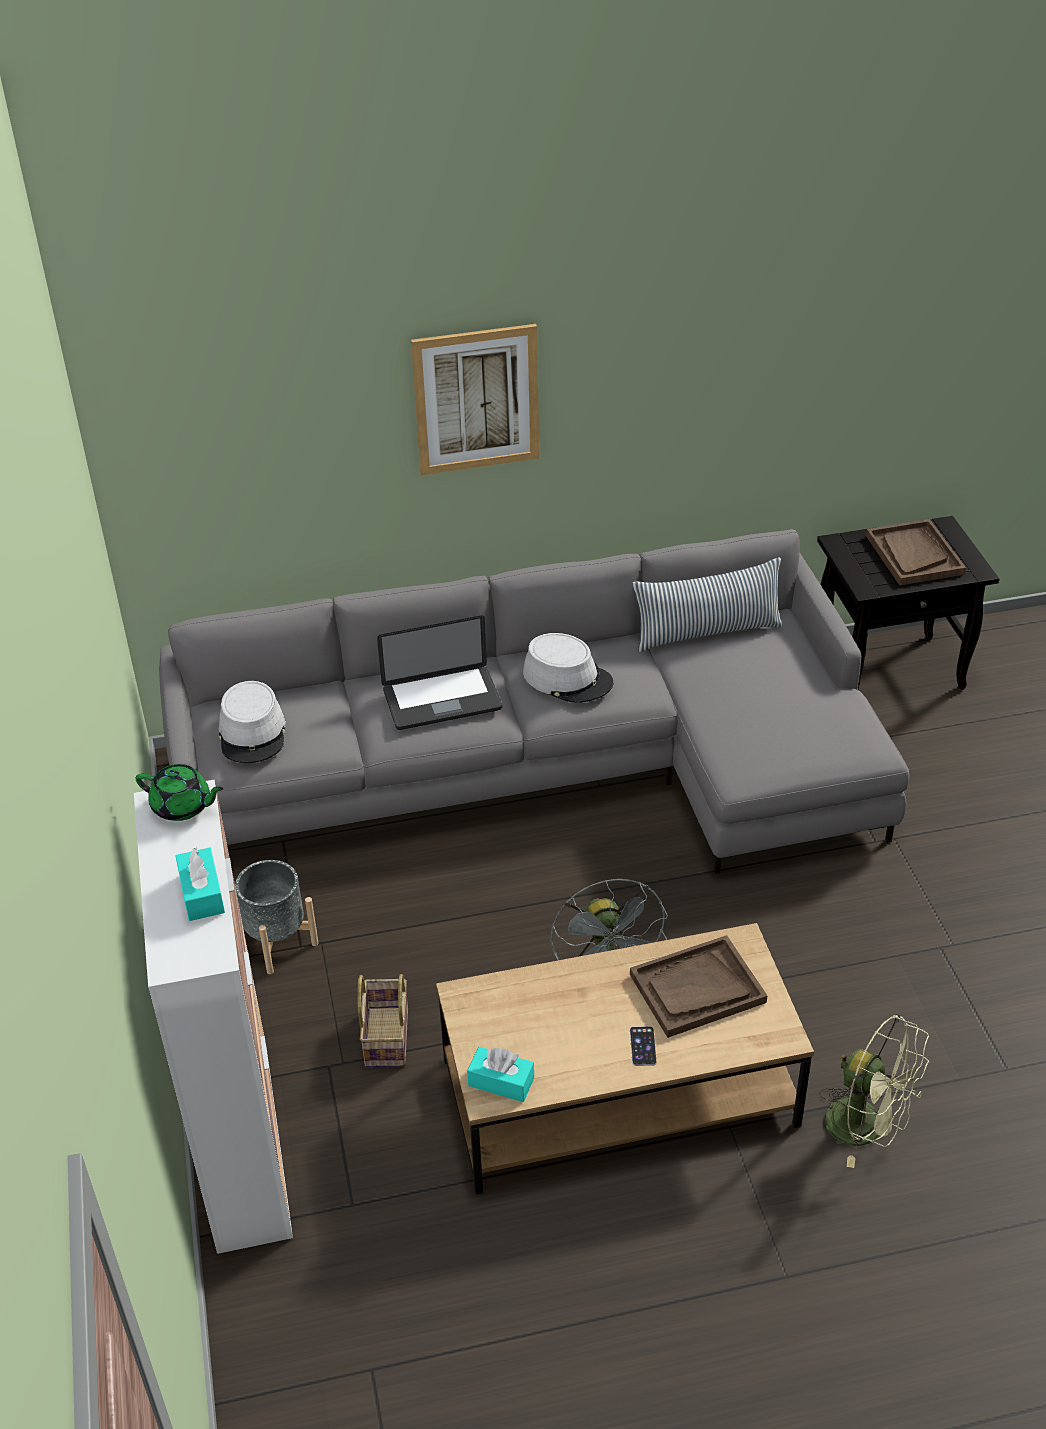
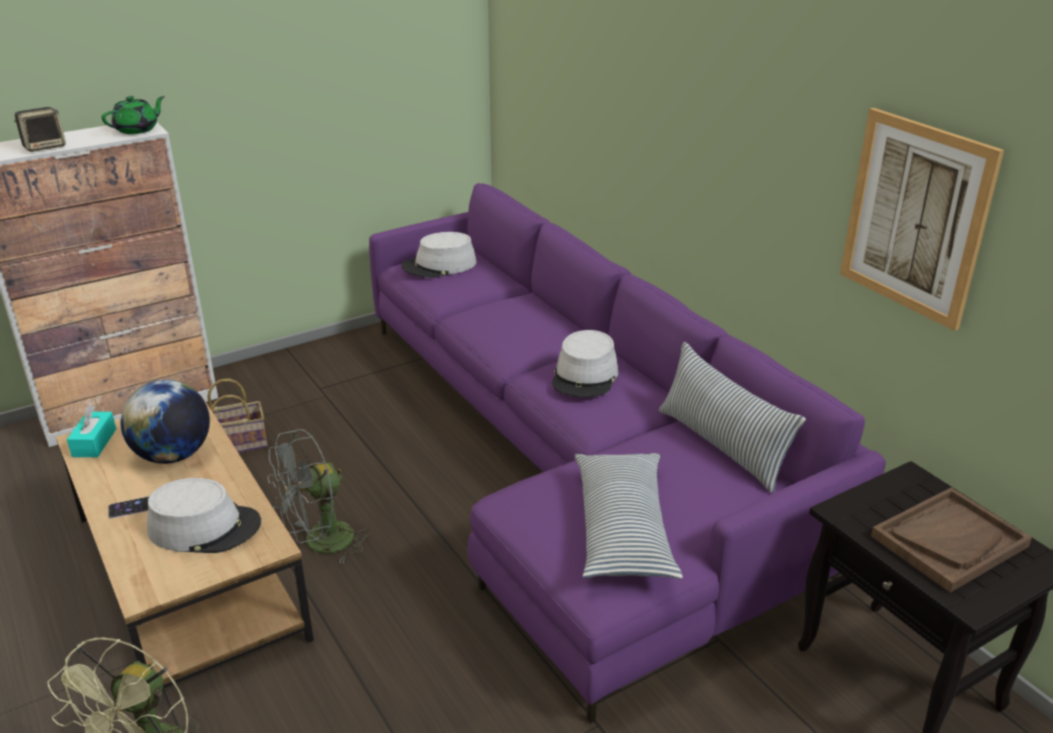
camera: 70 degrees right, 10 degrees down
(182, 806) = (137, 129): green teapot -> green teapot turned 135 degrees counterclockwise
(202, 893) = (45, 146): turquoise tissue box -> speaker
(276, 942) = (321, 378): grey planter -> none
(442, 700) = (519, 326): laptop -> none
(476, 399) = (668, 100): picture -> picture (916, 217)
(554, 767) = (573, 461): grey sofa -> purple sofa
(557, 1011) = (173, 455): none -> globe
(697, 989) = (205, 527): brown tray -> grey hat
(804, 715) = (623, 528): none -> pillow

